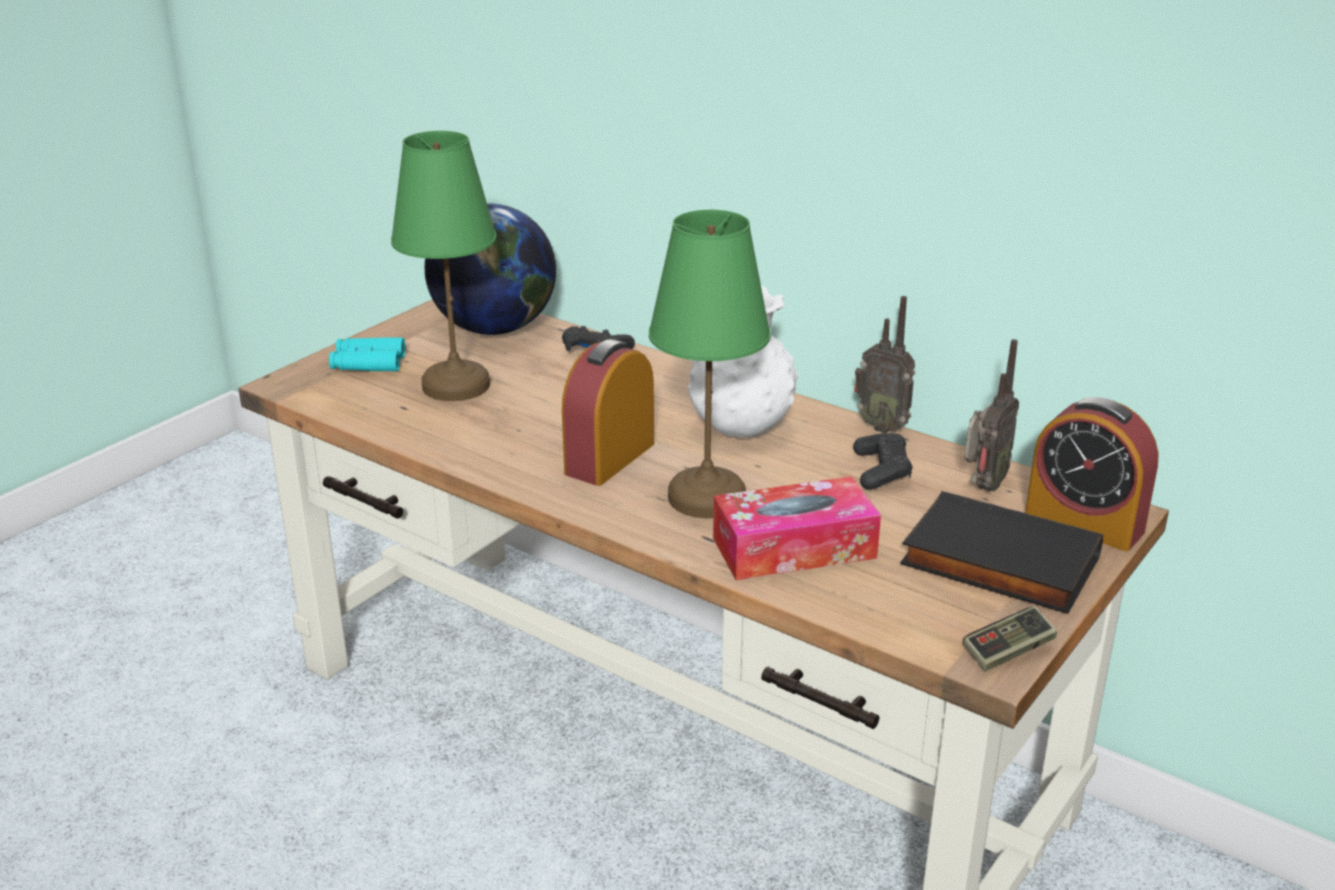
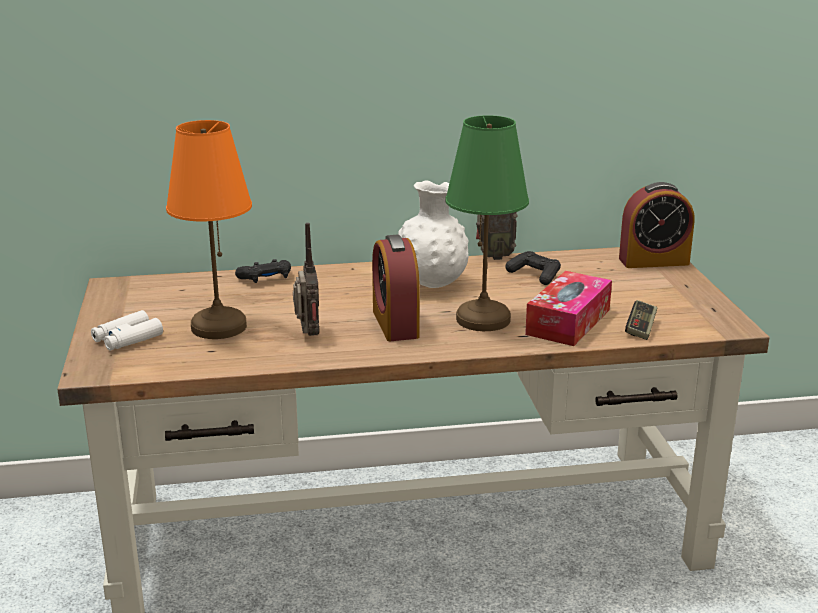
camera: 45 degrees left, 5 degrees down
(368, 363) = (127, 339): turquoise binoculars -> white binoculars
(454, 385) = (217, 327): green table lamp -> orange table lamp
(495, 328) = (172, 290): globe -> none
(982, 486) = (588, 264): radio -> radio (307, 335)
(997, 563) = (656, 290): black book -> none
(1008, 651) = (728, 319): game controller -> game controller (641, 328)

